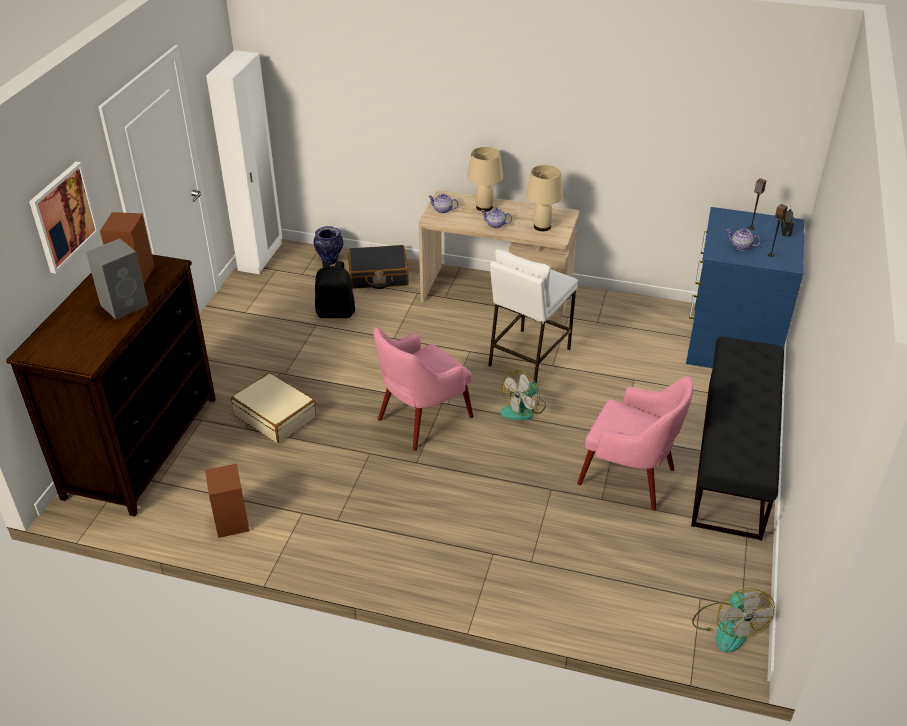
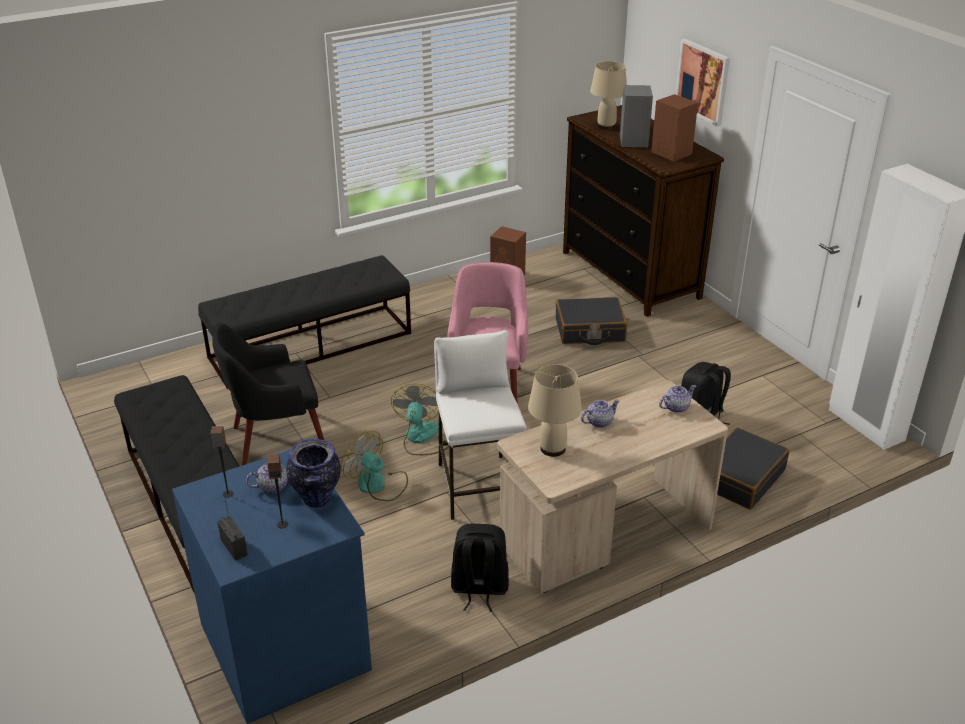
camera: 135 degrees right, 5 degrees down
(275, 416) = (589, 330): beige suitcase -> black suitcase
(330, 260) = (809, 463): vase -> vase (317, 500)
(484, 207) = (647, 436): beige table lamp -> beige table lamp (606, 126)
(508, 561) = (311, 345): none -> black bench
(598, 310) = (479, 589): none -> black backpack
(629, 477) = (275, 438): pink armchair -> black armchair
(727, 627) = (125, 388): fan -> fan (378, 485)

